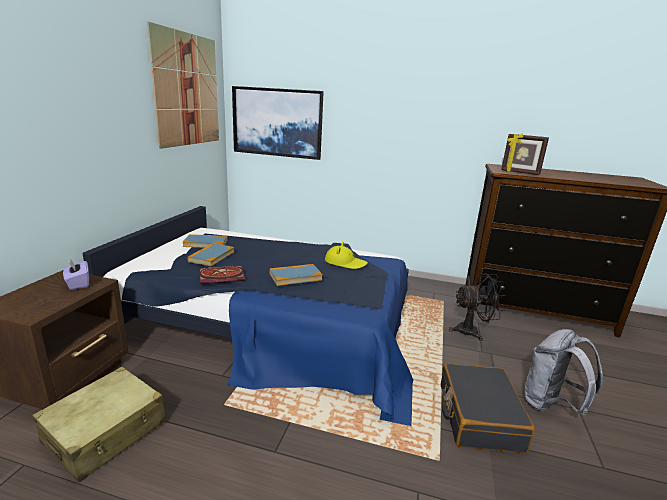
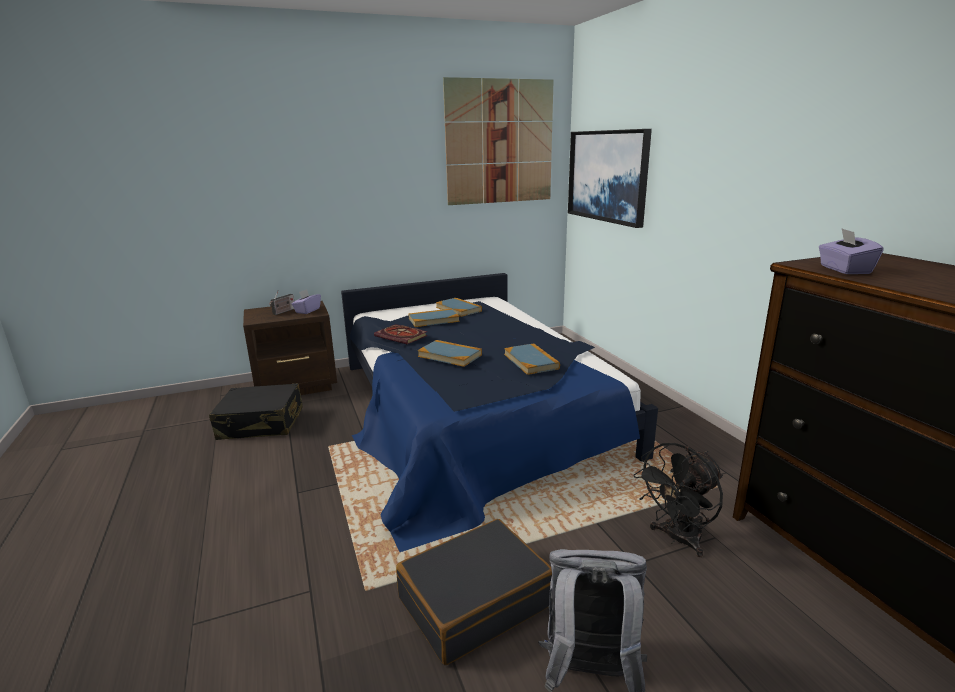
camera: 55 degrees right, 0 degrees up
(46, 294) = (283, 311): none -> radio
(106, 432) = (261, 424): beige suitcase -> black suitcase
(345, 263) = (531, 361): yellow hat -> book
(472, 331) = (677, 539): black fan -> black fan turned 90 degrees clockwise
(520, 173) = (844, 270): picture frame -> purple tissue box

